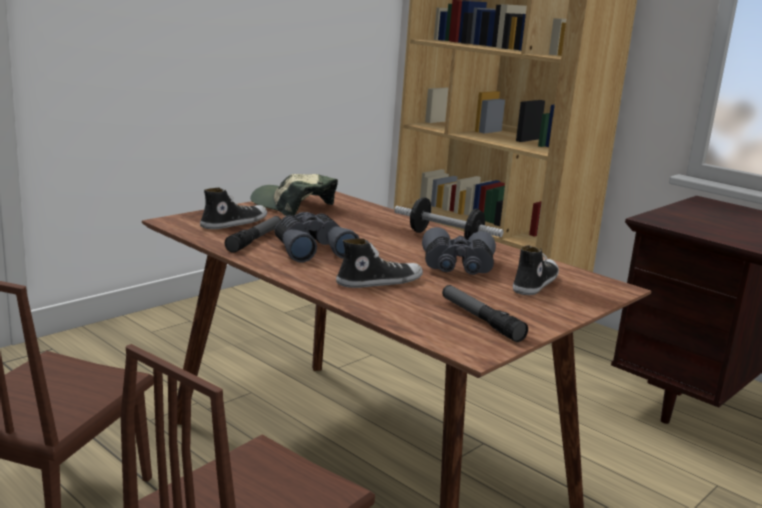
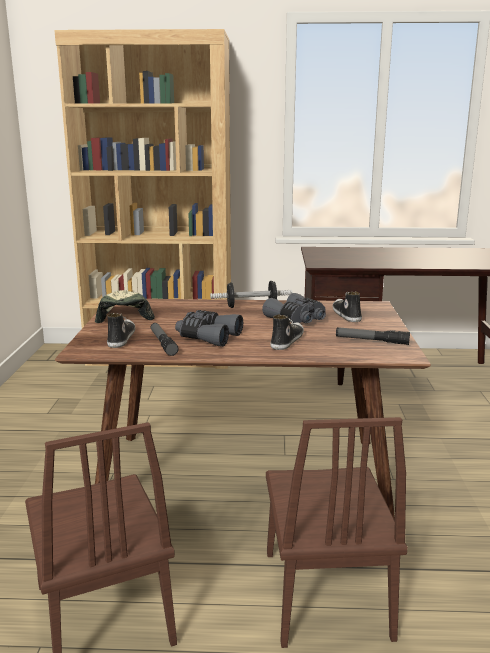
camera: 40 degrees left, 0 degrees up
(292, 206) = (124, 316): cap -> cap turned 90 degrees clockwise

